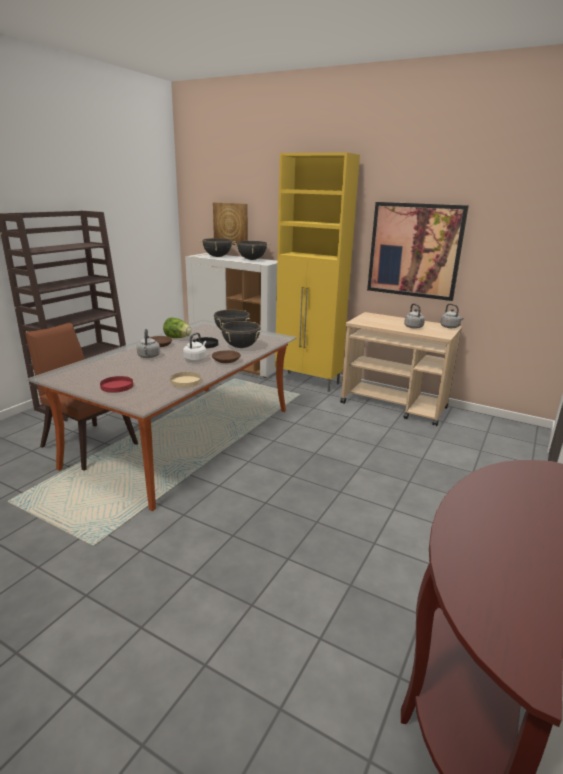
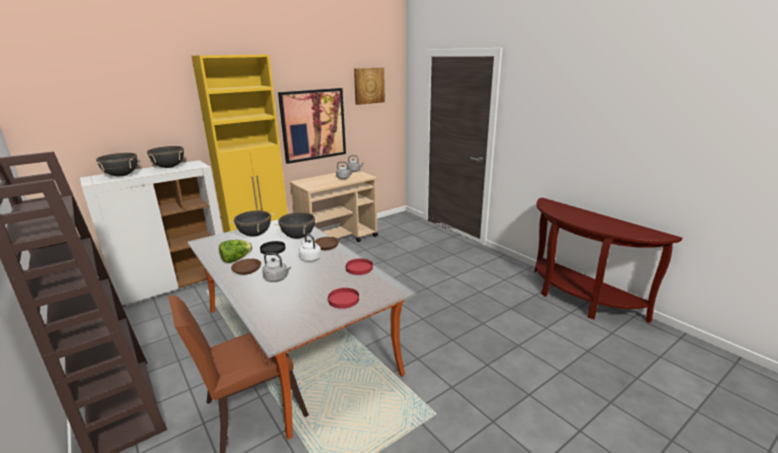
camera: 65 degrees left, 0 degrees up
(186, 381) = (359, 268): beige plate -> red plate
(231, 223) = (114, 135): picture -> picture (369, 85)

